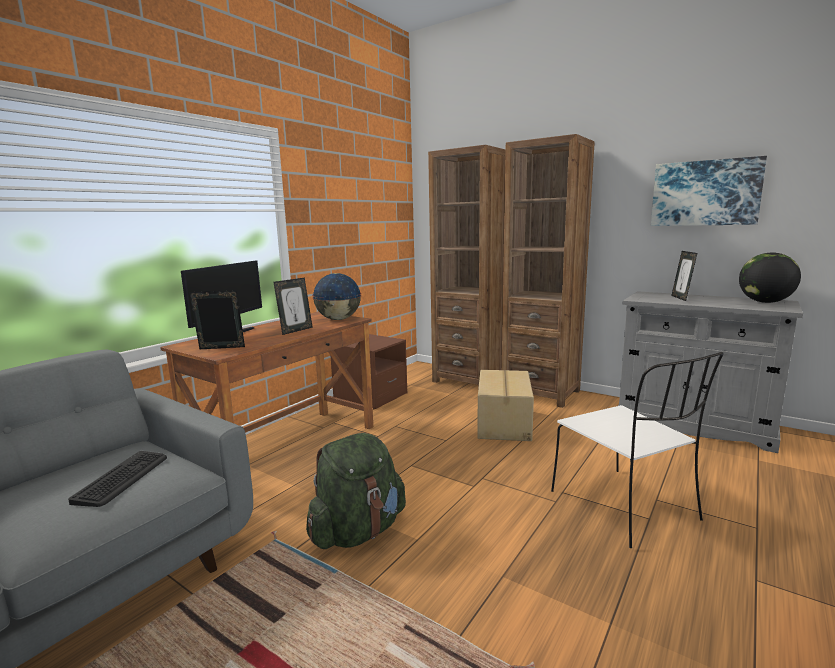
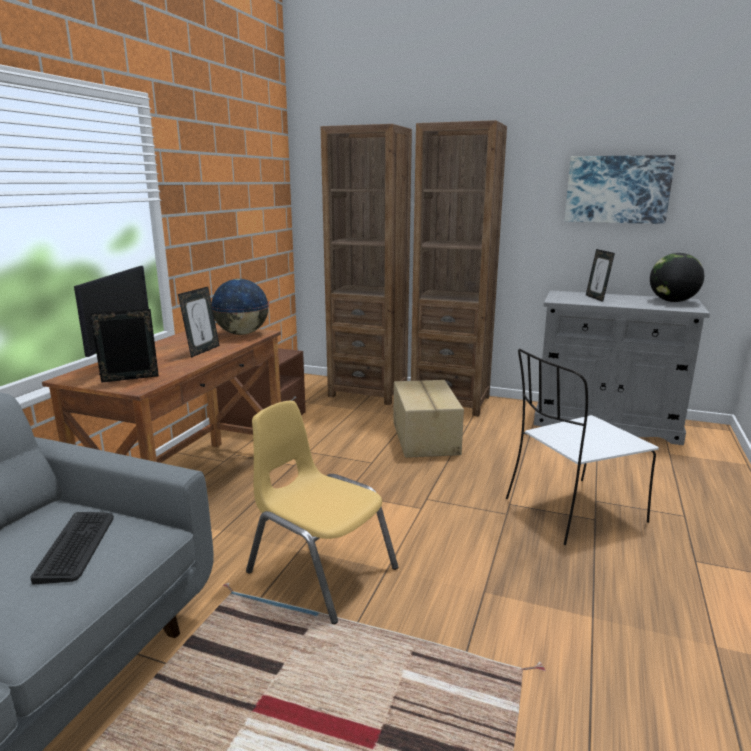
camera: 15 degrees left, 5 degrees up
(358, 531) = (321, 570): green backpack -> yellow chair
(625, 507) = (571, 511): white chair -> white chair turned 105 degrees clockwise

